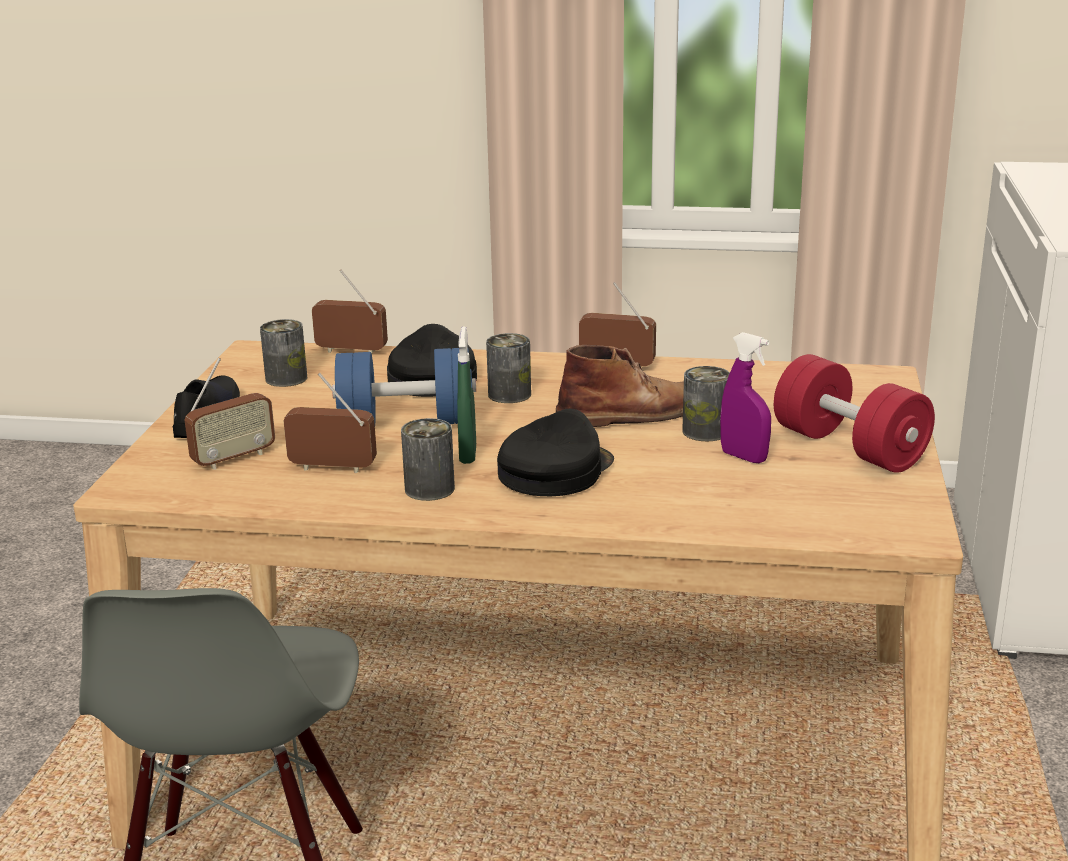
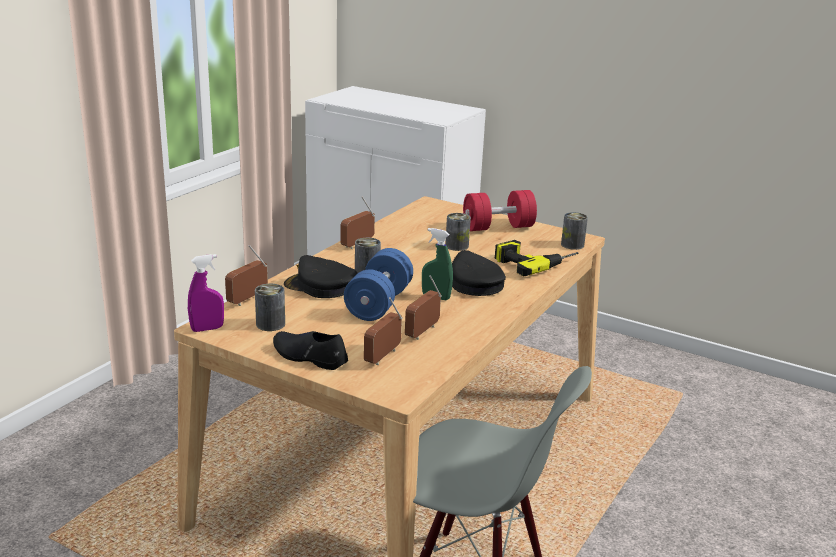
camera: 70 degrees left, 0 degrees up
(233, 458) = (383, 356): radio -> radio turned 135 degrees counterclockwise
(429, 489) = (470, 313): can -> can (572, 245)
(633, 413) = (421, 254): brown boot -> none
(720, 505) = (534, 261): none -> power drill
(743, 457) = (491, 246): purple spray bottle -> purple spray bottle (207, 329)

